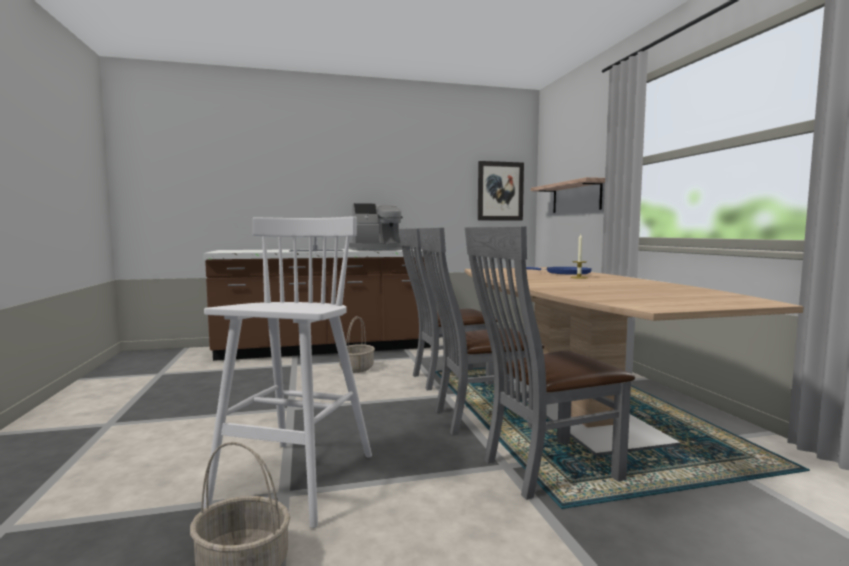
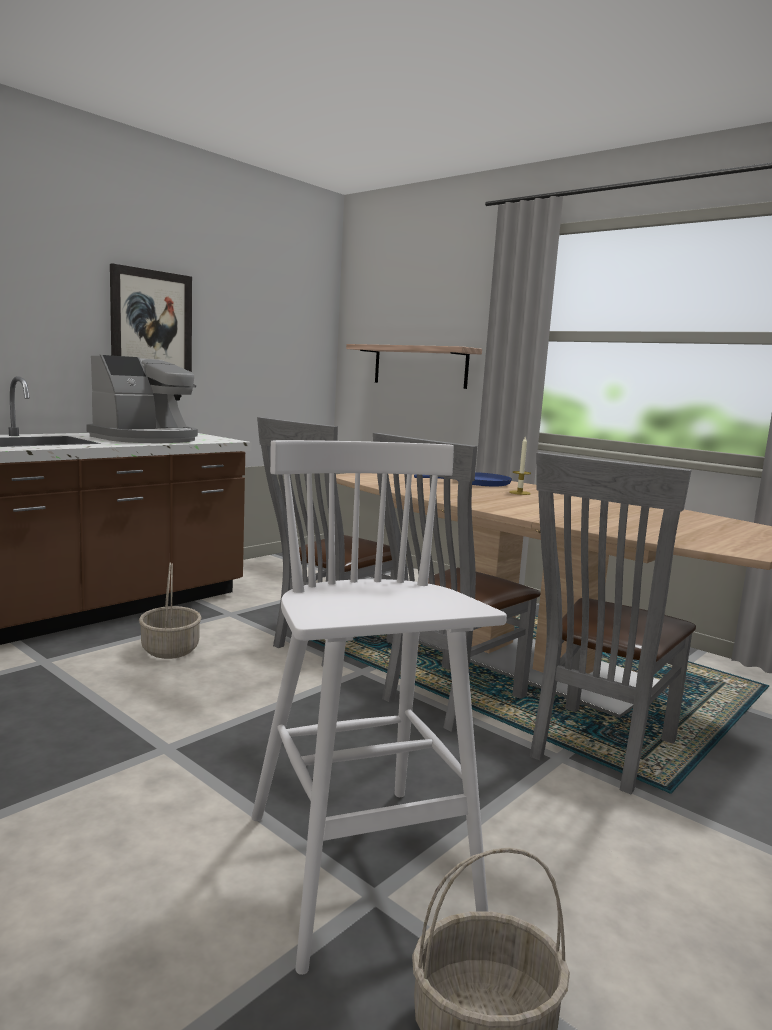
camera: 35 degrees left, 5 degrees up
(500, 191) = (295, 343): picture -> picture (151, 325)

